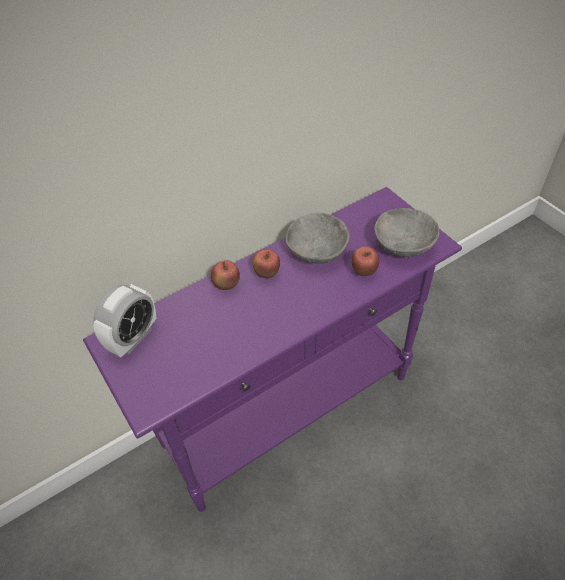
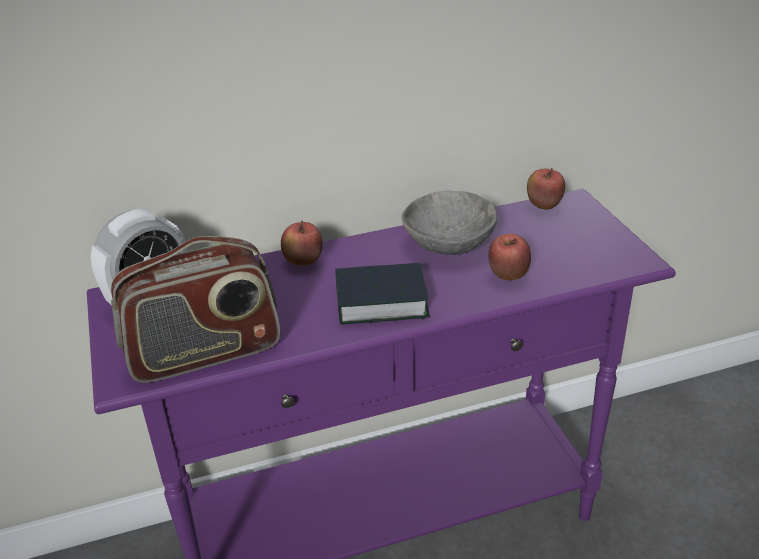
camera: 15 degrees right, 15 degrees down
(192, 376) = (204, 353): none -> radio
(266, 274) = (365, 258): apple -> apple (543, 206)
(291, 309) = (381, 301): none -> book
(404, 245) = (583, 255): grey bowl -> none

